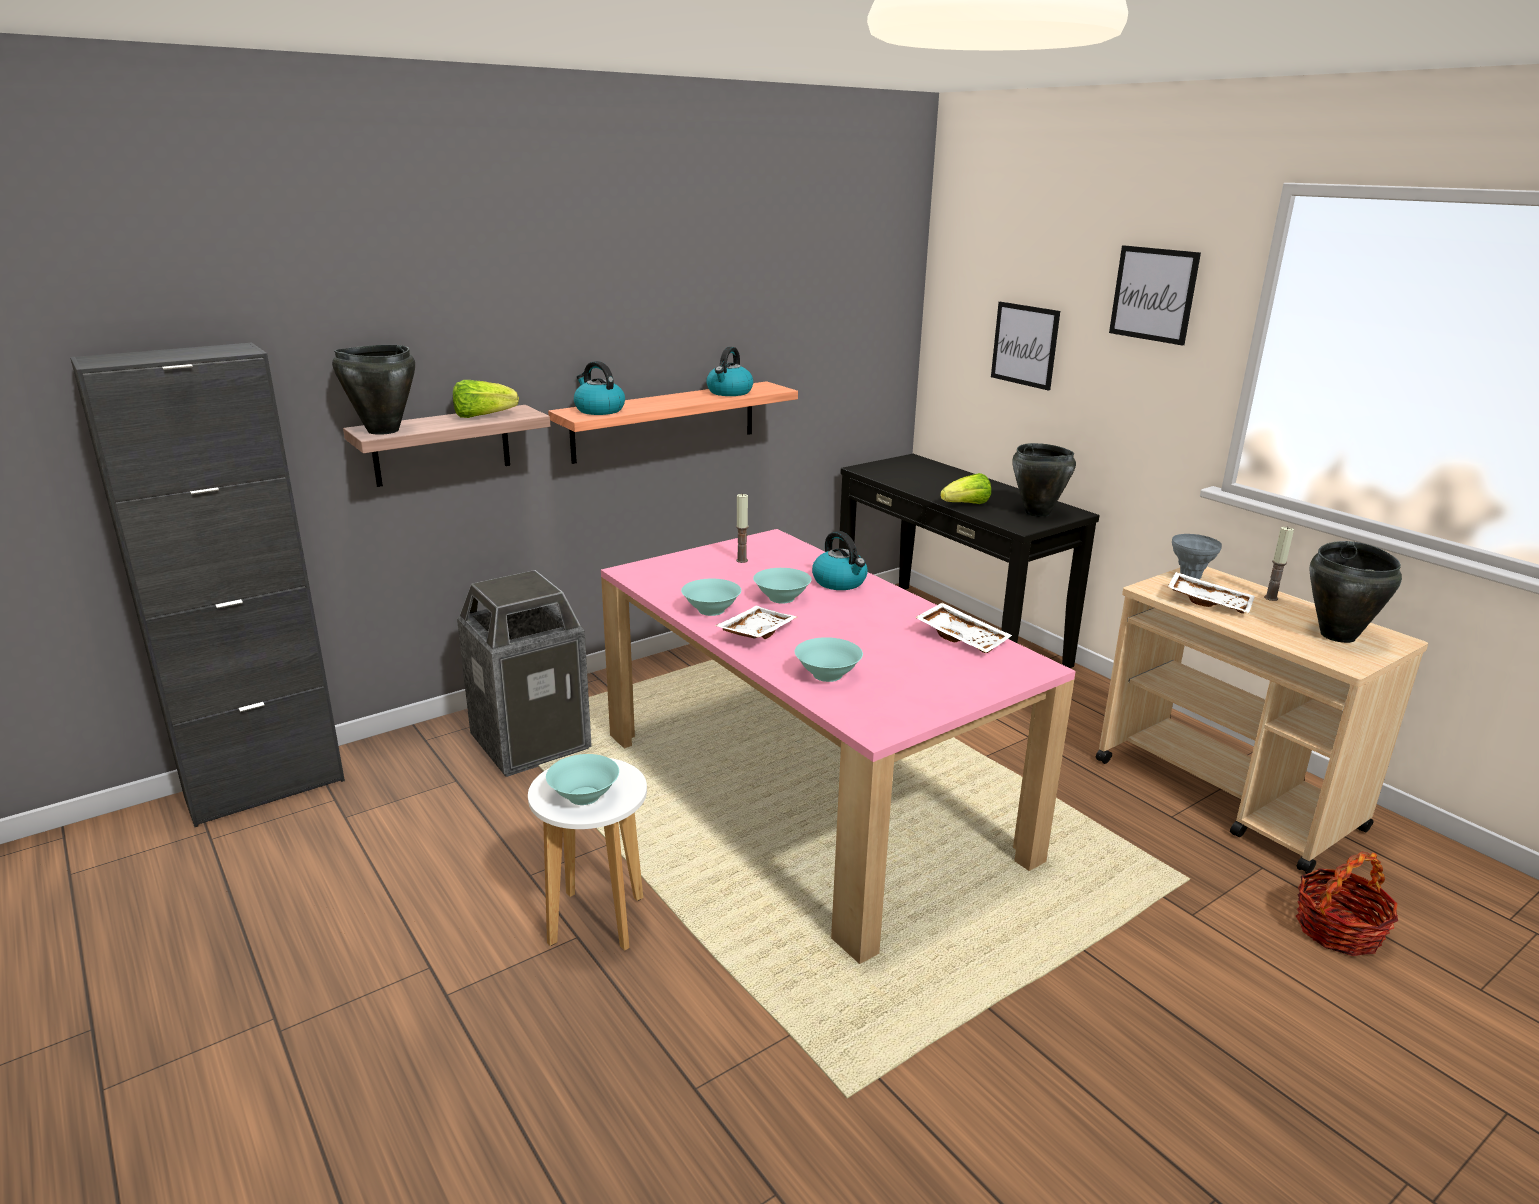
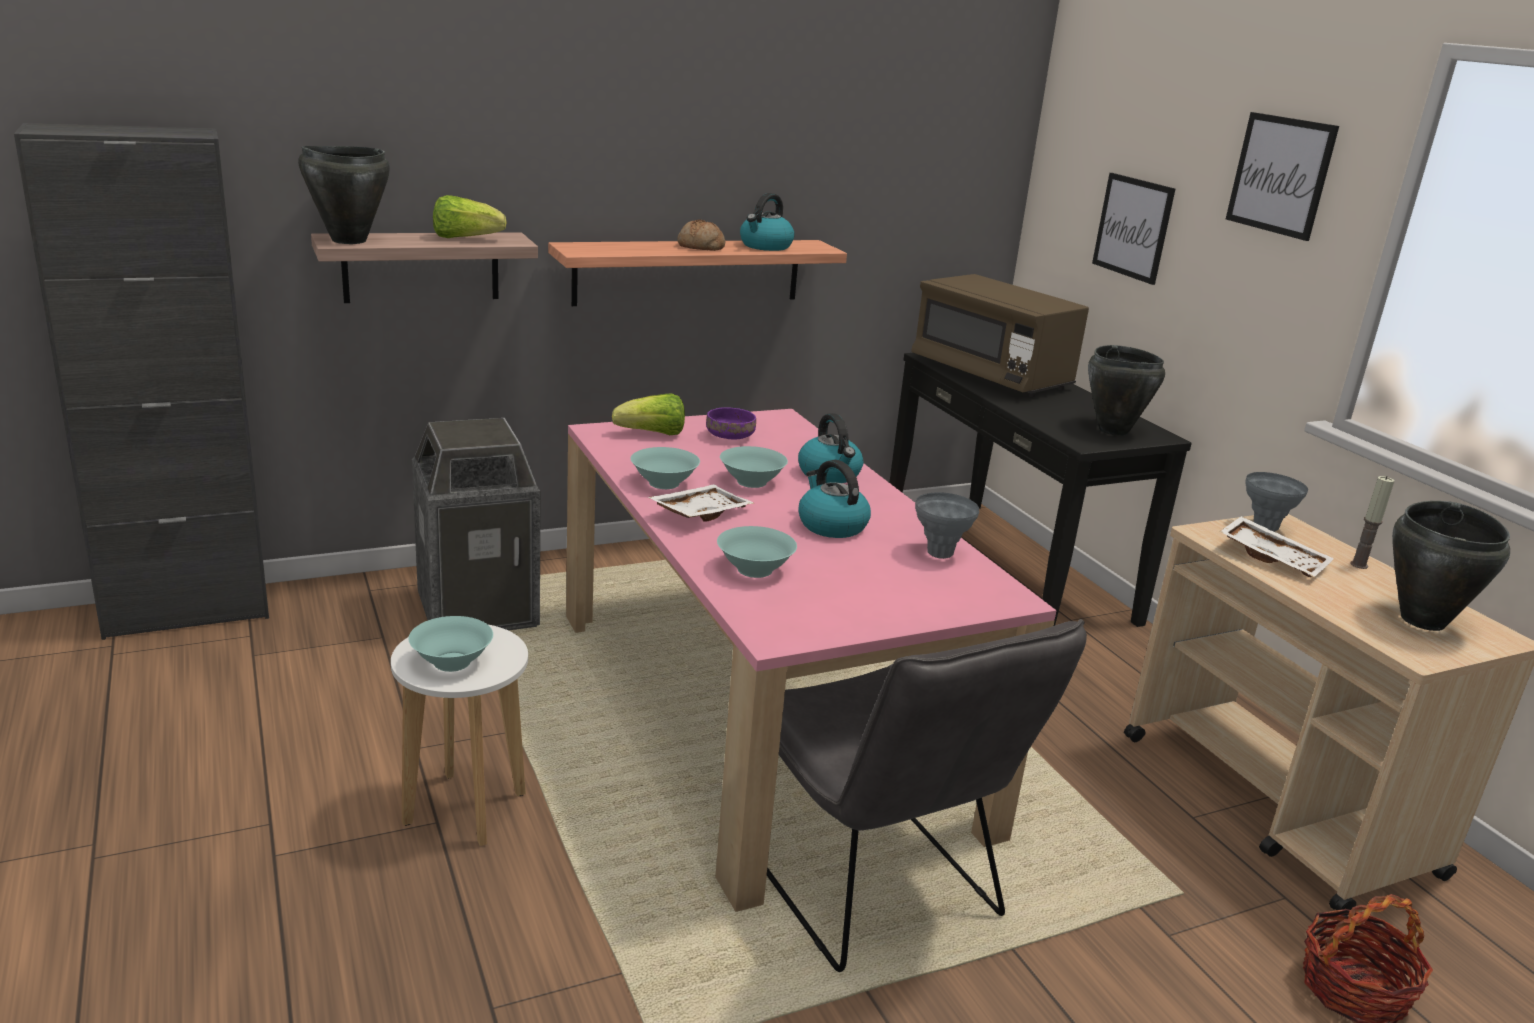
camera: 10 degrees right, 0 degrees up
(599, 410) = (603, 248): kettle -> kettle (831, 525)
(677, 399) = (700, 247): none -> bread
(742, 560) = (730, 436): candle -> purple bowl
(919, 478) = (990, 375): none -> brown microwave
(959, 921) = (875, 887): none -> grey chair
(963, 637) = (939, 553): white tray -> grey vase
(966, 505) = (1031, 411): lettuce -> lettuce (652, 434)

